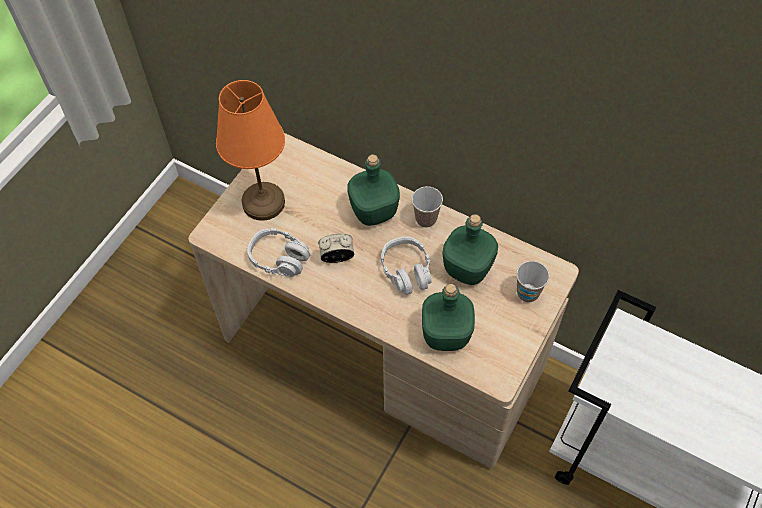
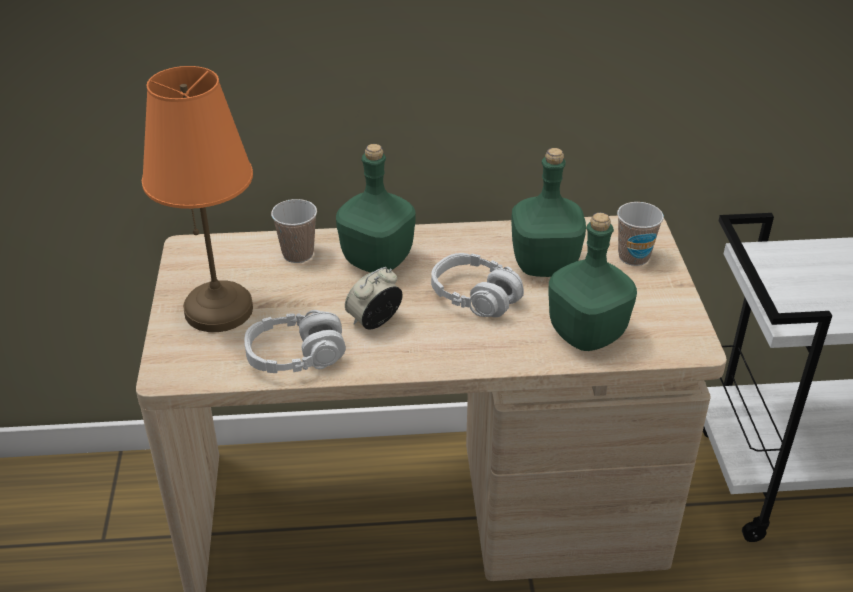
camera: 35 degrees left, 20 degrees down
(426, 219) = (448, 242): cup -> cup (298, 254)

